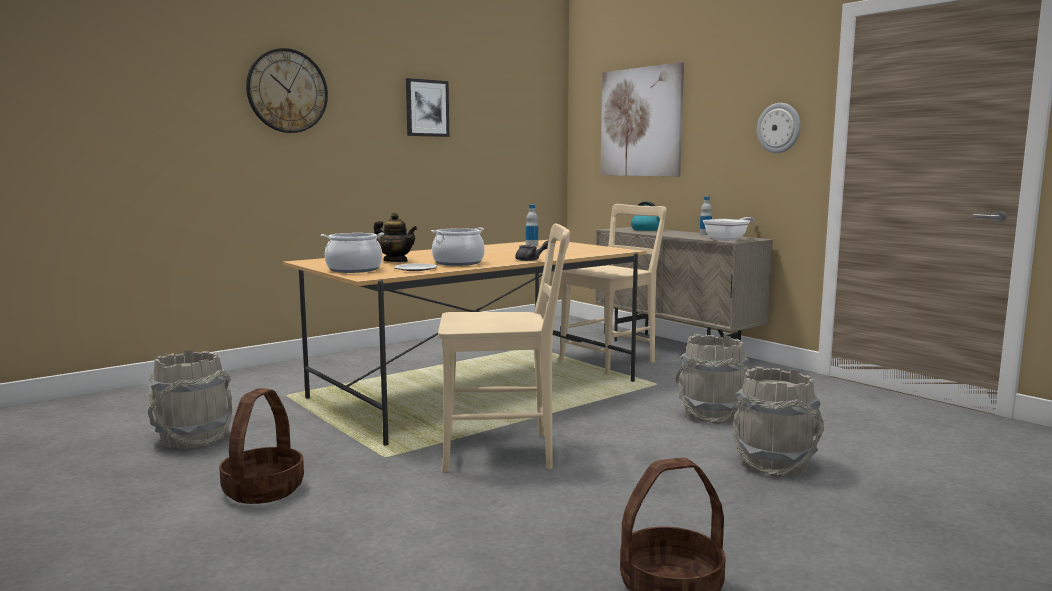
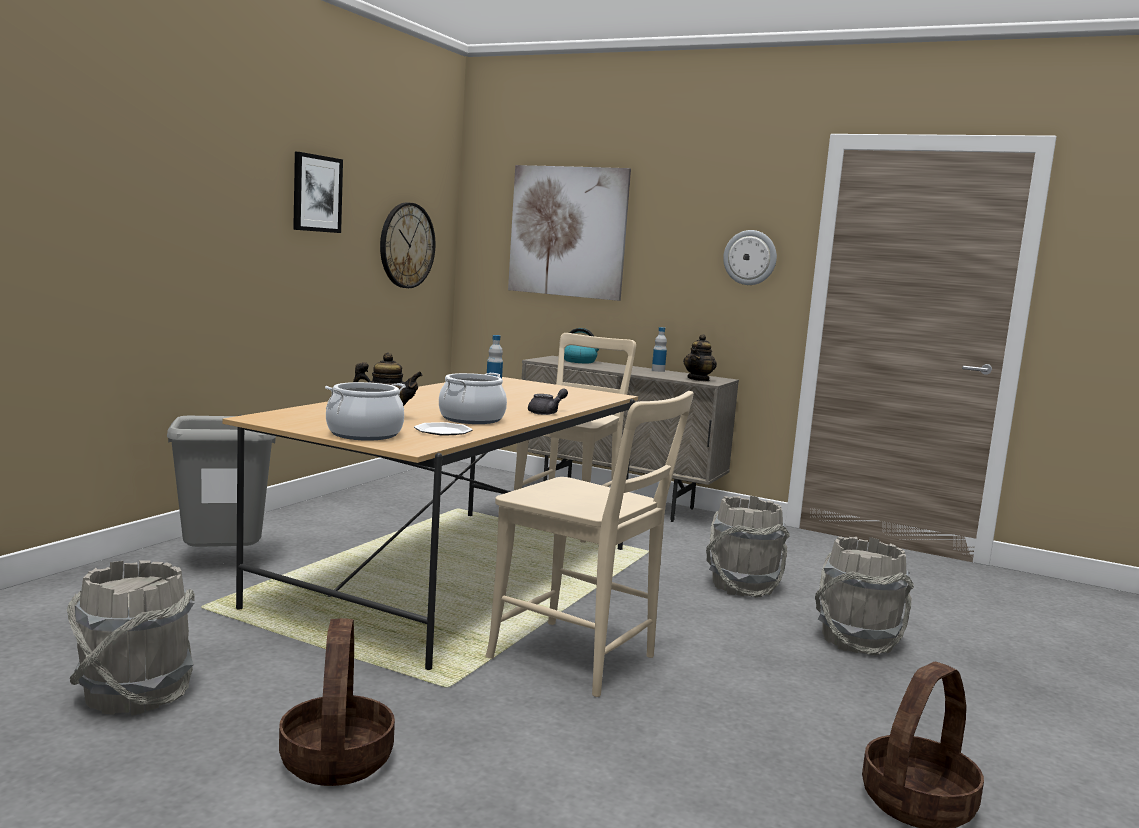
camera: 25 degrees left, 0 degrees up
(287, 91) = (152, 158): wall clock -> wall clock (406, 245)
(330, 371) = (224, 563): none -> grey trash can
(504, 451) = (580, 660): beige chair -> beige chair turned 60 degrees clockwise
(728, 239) = (698, 379): frying pan -> teapot

